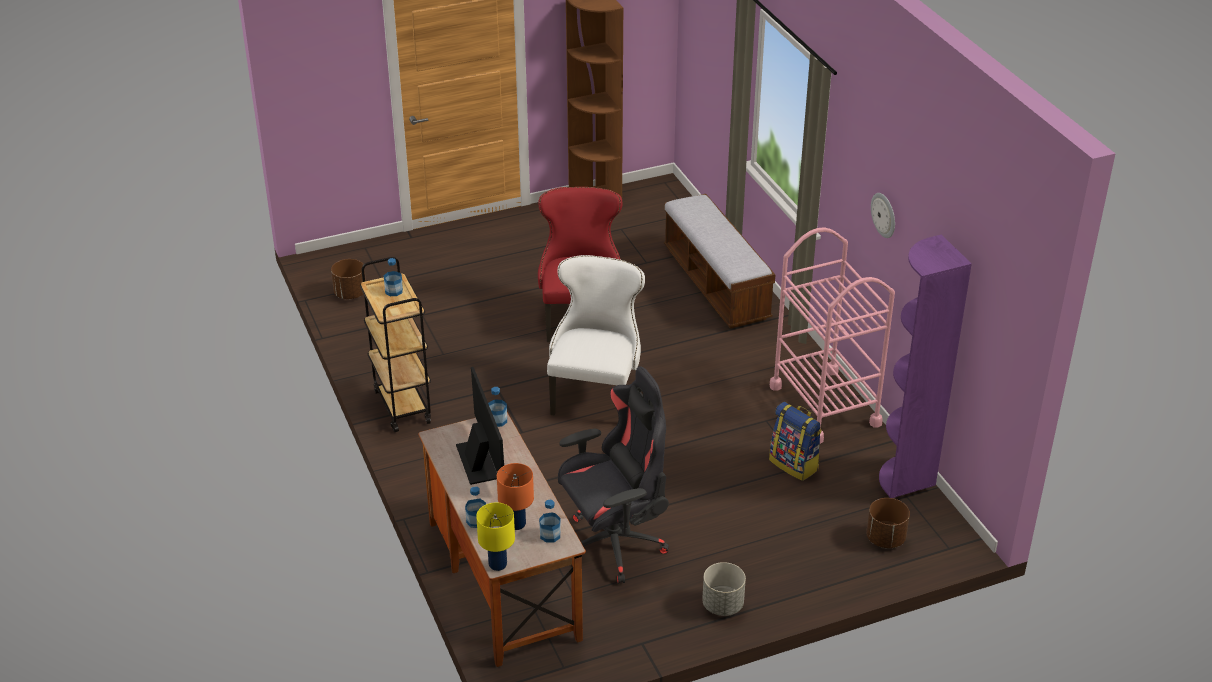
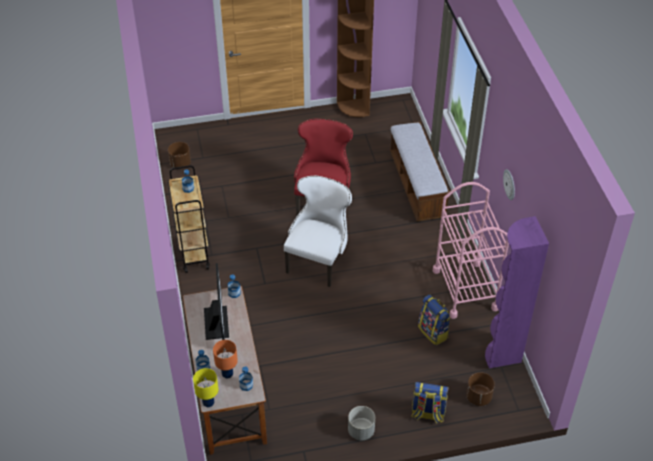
camera: 10 degrees right, 10 degrees up
(612, 546) = (301, 376): black office chair -> none
(816, 570) = (427, 414): none -> backpack

